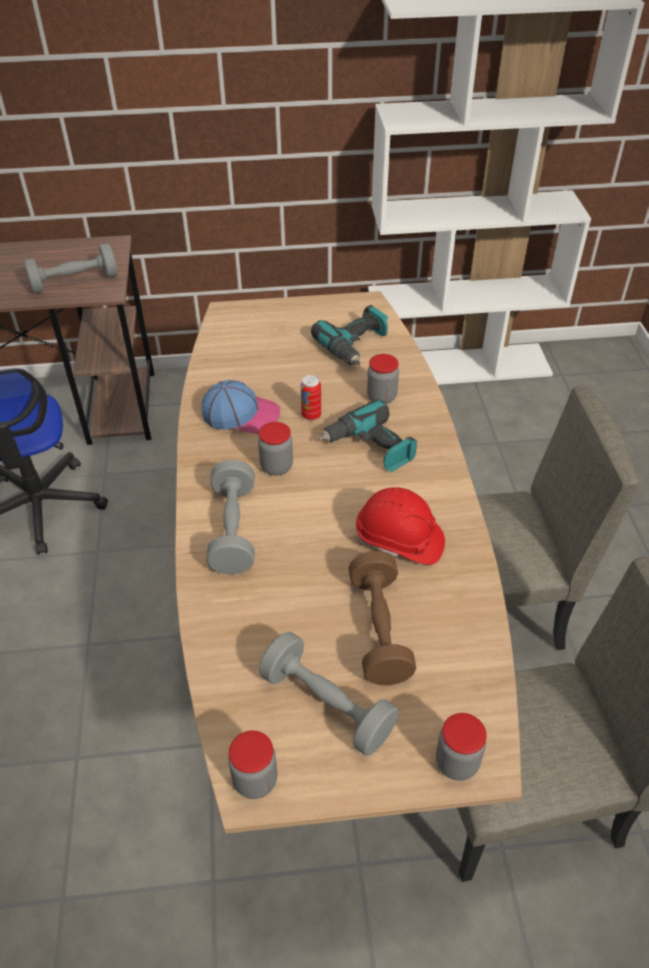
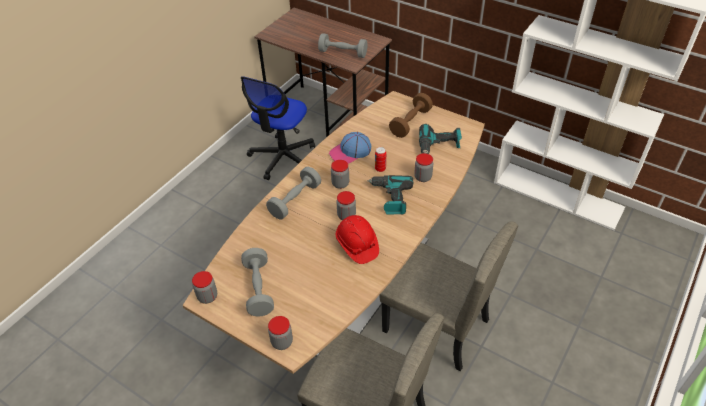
camera: 40 degrees right, 0 degrees up
(241, 414) = (350, 152): cap -> cap turned 105 degrees clockwise
(337, 507) = (346, 216): none -> jar
(379, 630) = (308, 275): brown dumbbell -> brown dumbbell (410, 122)

